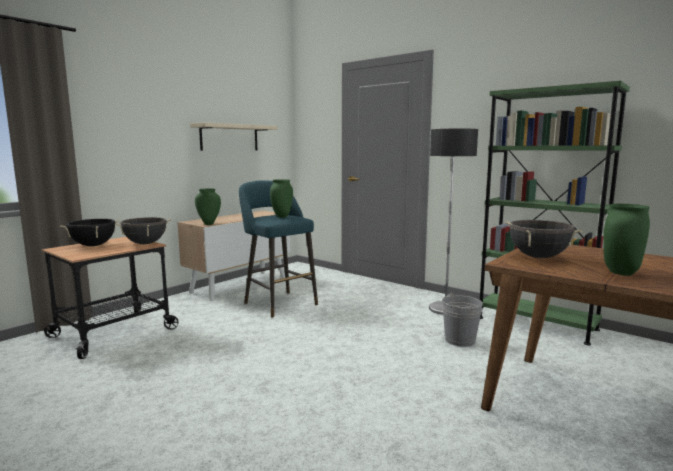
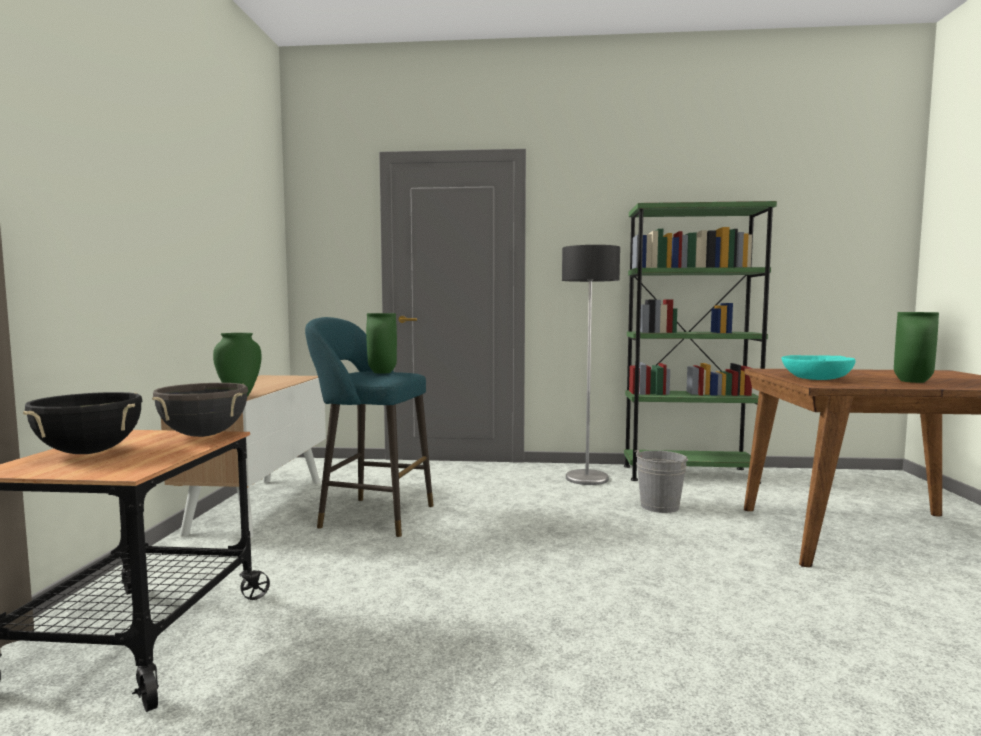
camera: 35 degrees left, 5 degrees down
(229, 137) = (219, 249): beige shelf -> none
(538, 257) = (816, 378): black cooking pot -> turquoise bowl

